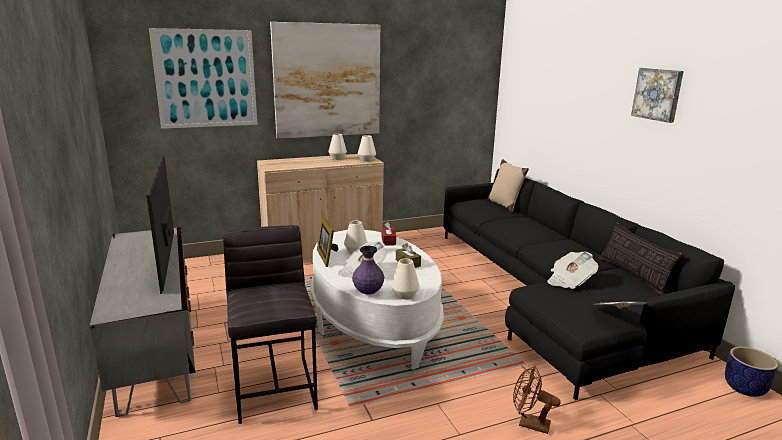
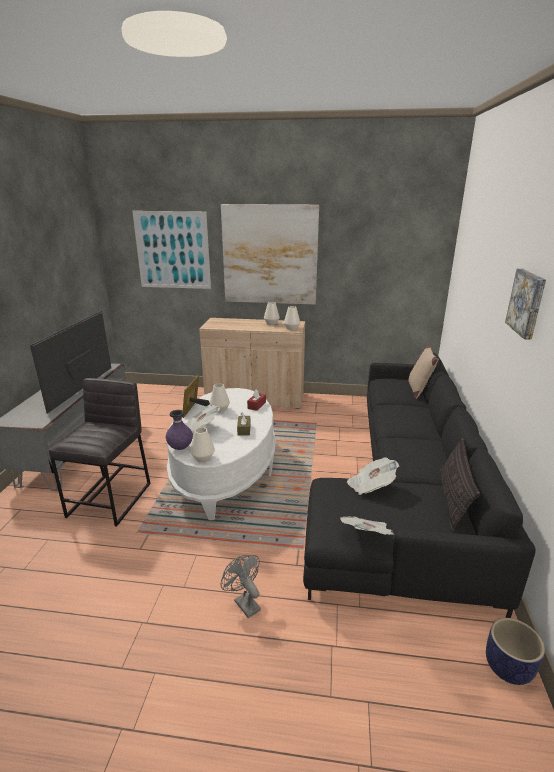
camera: 30 degrees right, 5 degrees up
(529, 424) = (244, 602): brown fan -> grey fan

